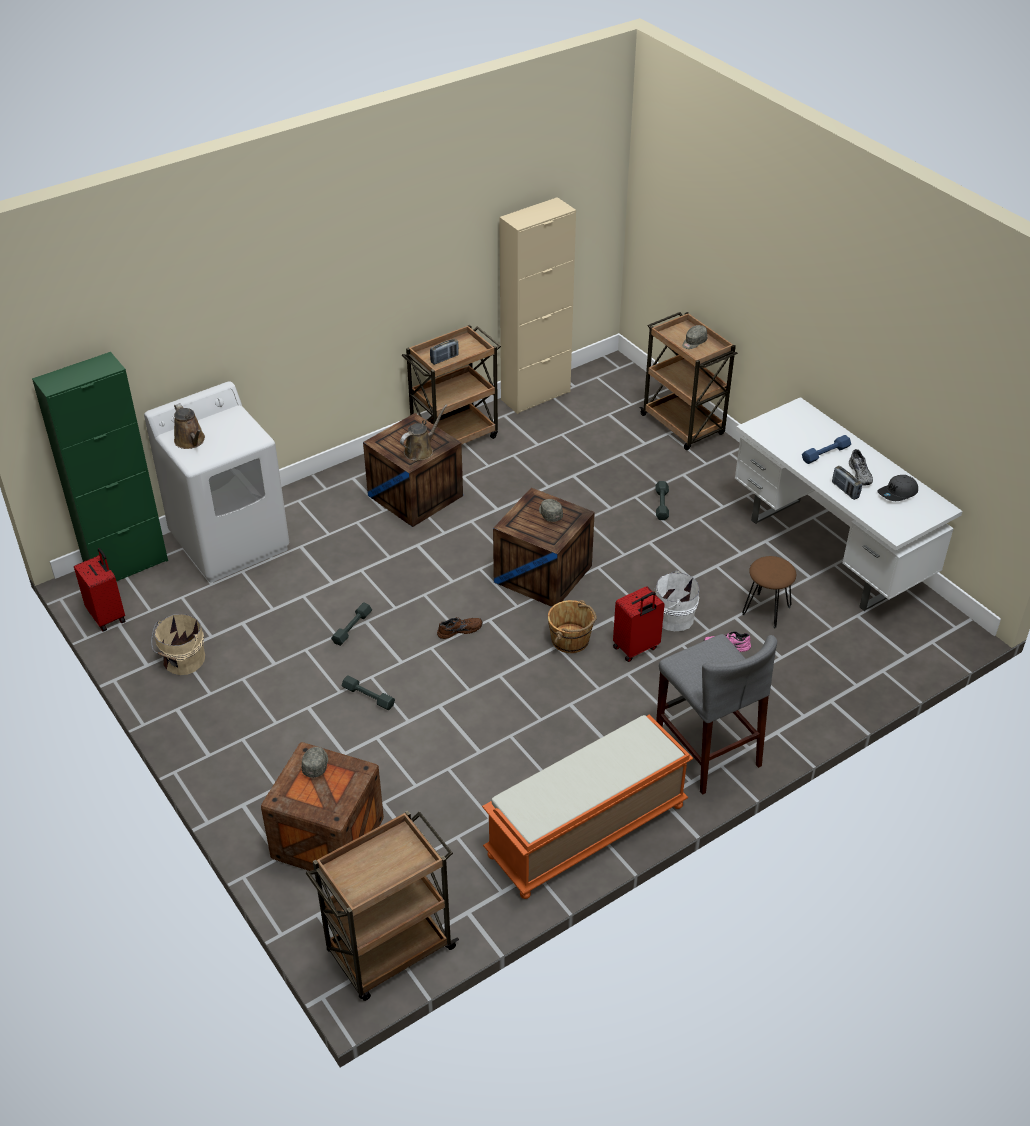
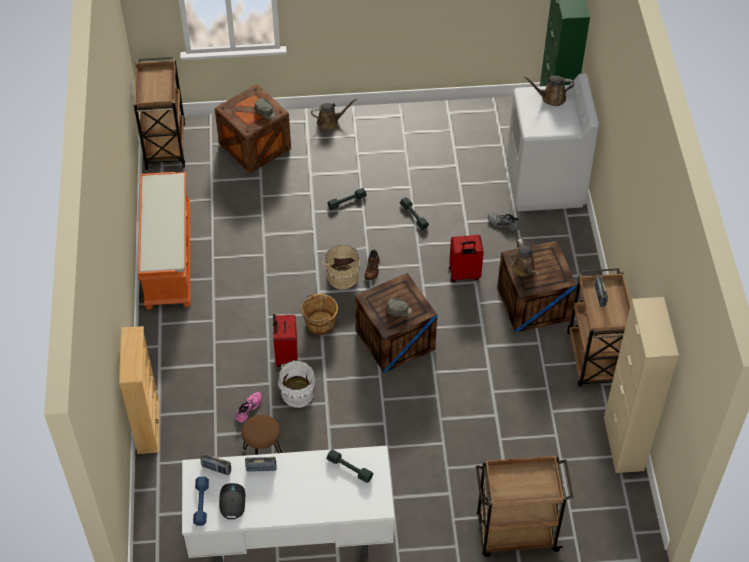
camera: 120 degrees right, 10 degrees up
(108, 616) = (507, 107): red suitcase -> red suitcase (464, 275)
(183, 661) = (440, 129): beige bucket -> beige bucket (342, 276)
(230, 777) = (330, 122): none -> brown watering can
(662, 504) = (422, 456): grey dumbbell -> grey dumbbell (349, 468)
(694, 342) = (521, 483): grey cap -> none
(707, 751) = (174, 345): grey stool -> none
(825, 453) = (311, 485): blue dumbbell -> blue dumbbell (201, 503)
(825, 717) = (148, 425): none -> beige bookcase
(861, 474) = (270, 492): grey shoe -> grey shoe (503, 224)
(878, 518) = (216, 469): none -> radio

